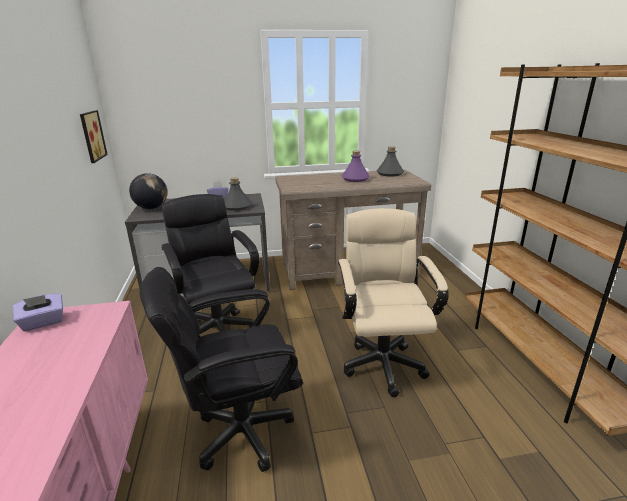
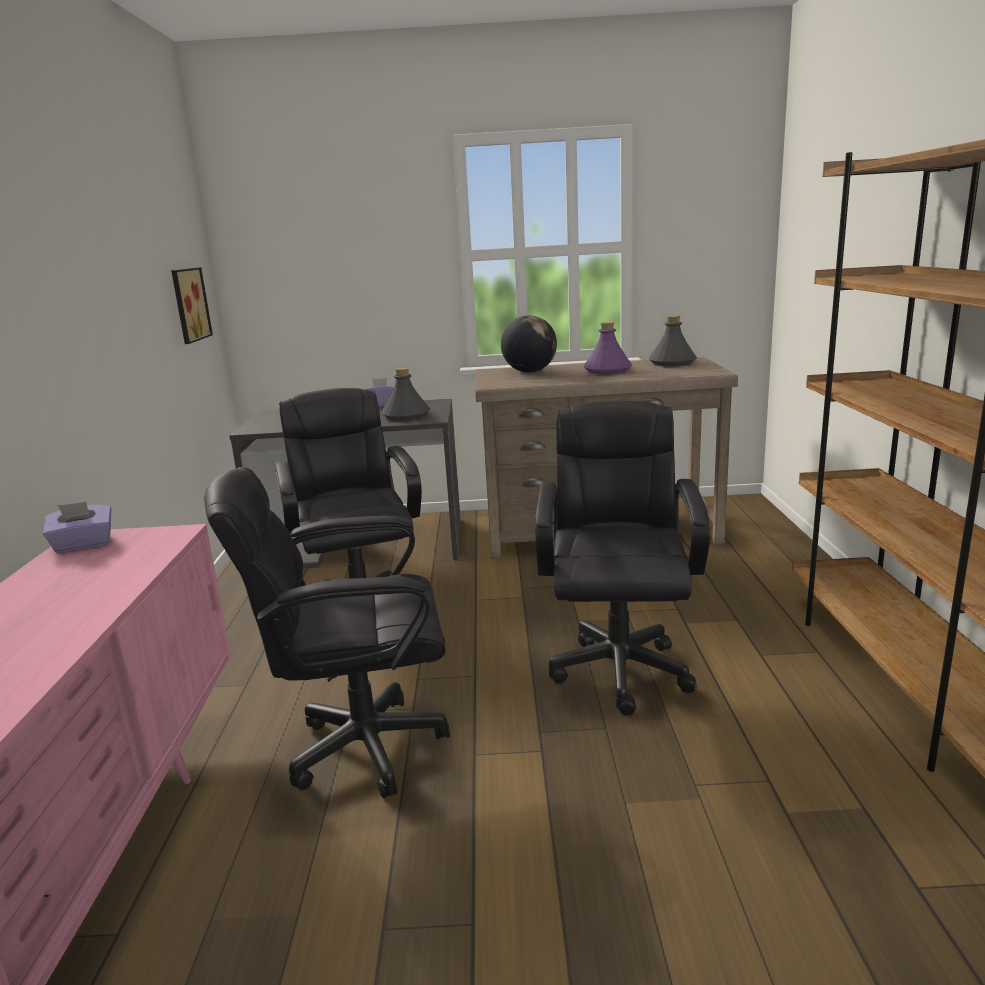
camera: 10 degrees right, 5 degrees down
(151, 208) = (275, 418): globe -> globe (529, 372)
(381, 363) = (618, 668): beige office chair -> black office chair

